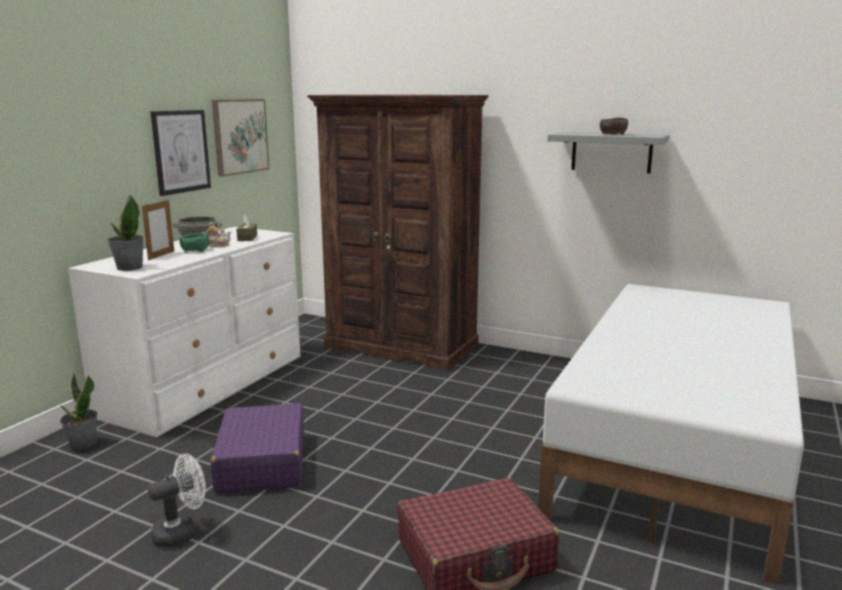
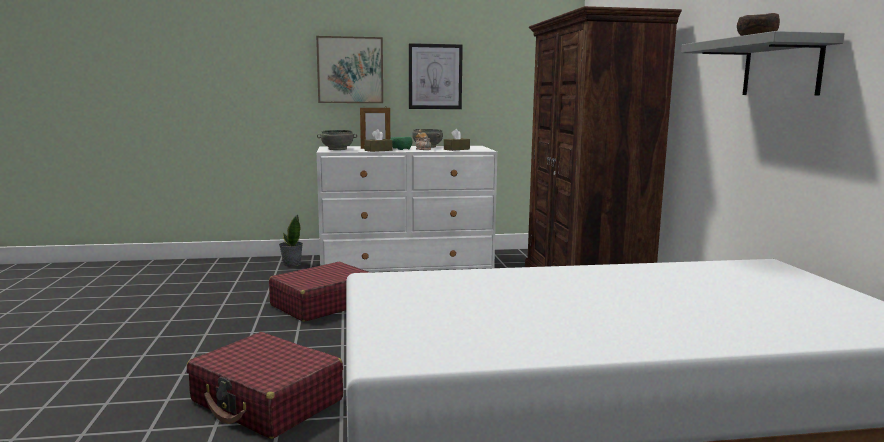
camera: 55 degrees right, 5 degrees down
(129, 267) = (337, 149): potted plant -> grey bowl
(182, 532) = (221, 311): white fan -> none
(187, 258) = (378, 150): none -> brown tissue box
(240, 136) = (504, 69): picture -> picture (350, 70)
(262, 463) = (322, 304): purple suitcase -> red suitcase

